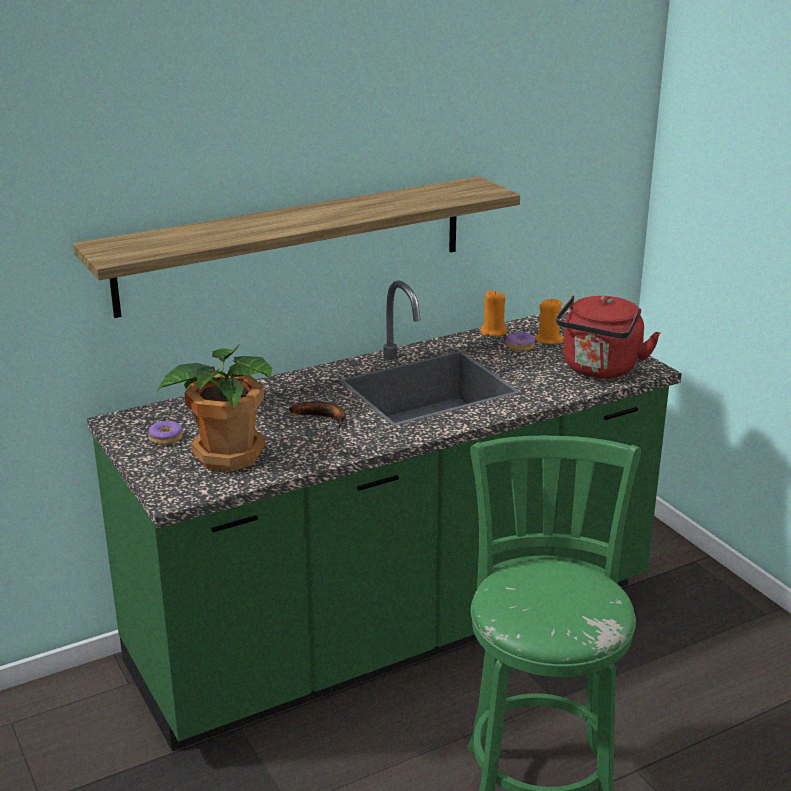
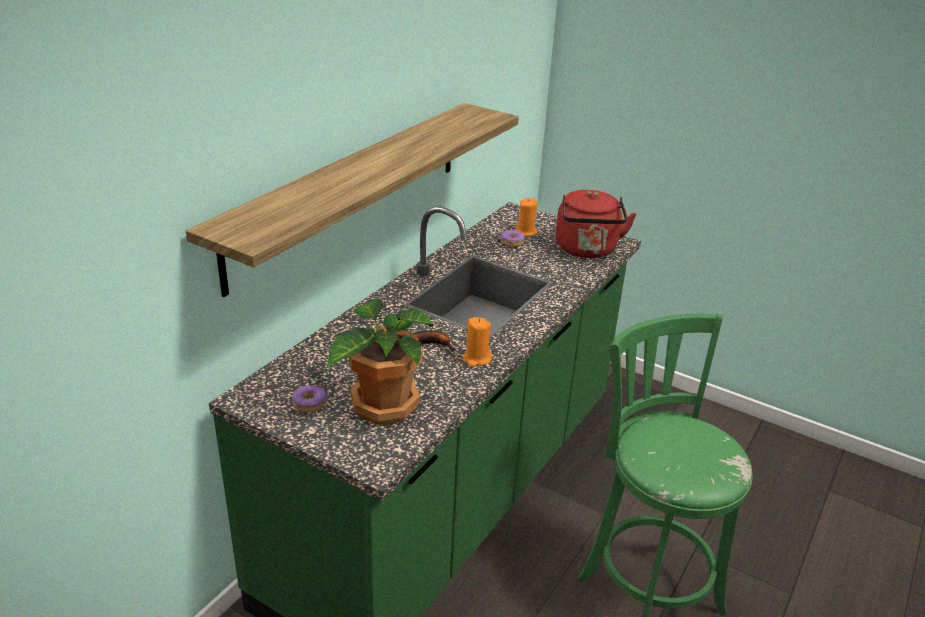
camera: 30 degrees left, 5 degrees up
(493, 332) = (479, 233): orange candle -> orange candle (476, 359)

